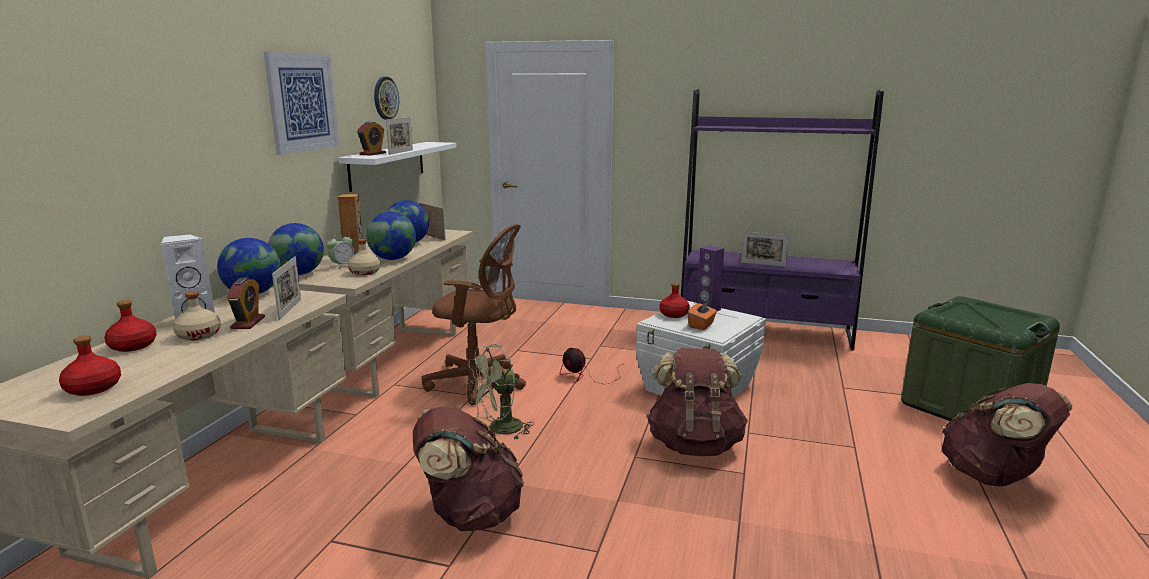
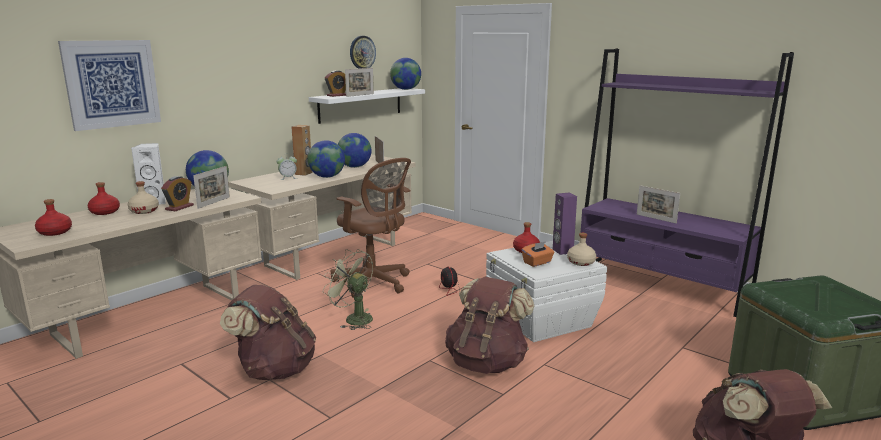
camera: 25 degrees right, 0 degrees up
(299, 274) = (254, 180): globe -> globe (406, 89)
(302, 102) = (276, 55): picture -> picture (112, 84)
(364, 272) = (294, 184): beige bottle -> beige bottle (580, 262)
(499, 429) = (353, 318): green fan -> green fan turned 45 degrees clockwise

